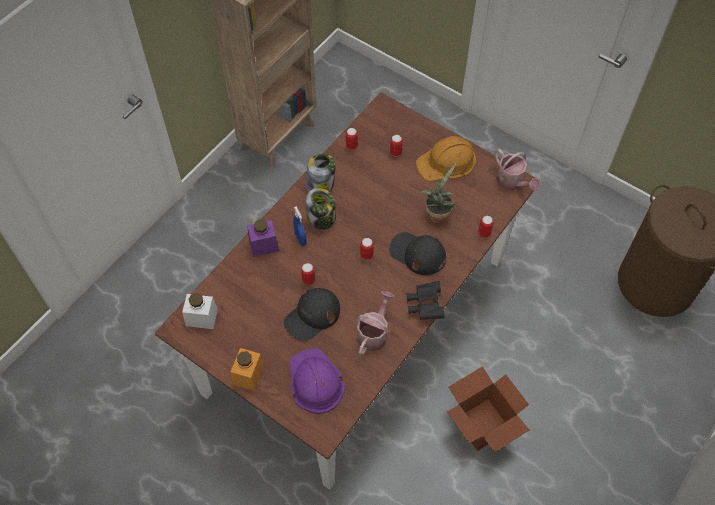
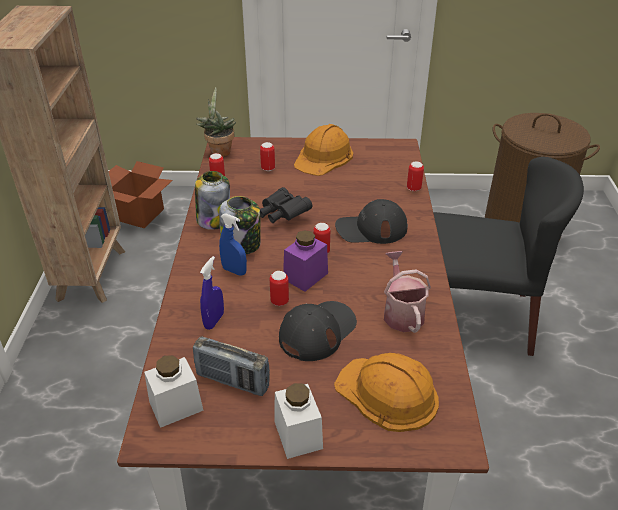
camera: 35 degrees left, 20 degrees down
(240, 320) = (232, 381): none -> radio
(248, 375) = (298, 434): orange jar -> white jar
(260, 271) = (214, 321): none -> blue spray bottle
(264, 245) = (195, 295): purple jar -> purple jar (305, 276)
(312, 316) = (317, 331): black cap -> black cap turned 150 degrees counterclockwise
(315, 381) = (387, 394): purple hard hat -> orange hard hat
(425, 305) = (425, 263): black binoculars -> black binoculars (282, 215)
(437, 214) = (356, 193): potted plant -> potted plant (219, 151)
(482, 424) = (508, 409): cardboard box -> cardboard box (140, 214)
(512, 182) = (396, 148): watering can -> none
(532, 341) = (476, 317): none -> black chair

